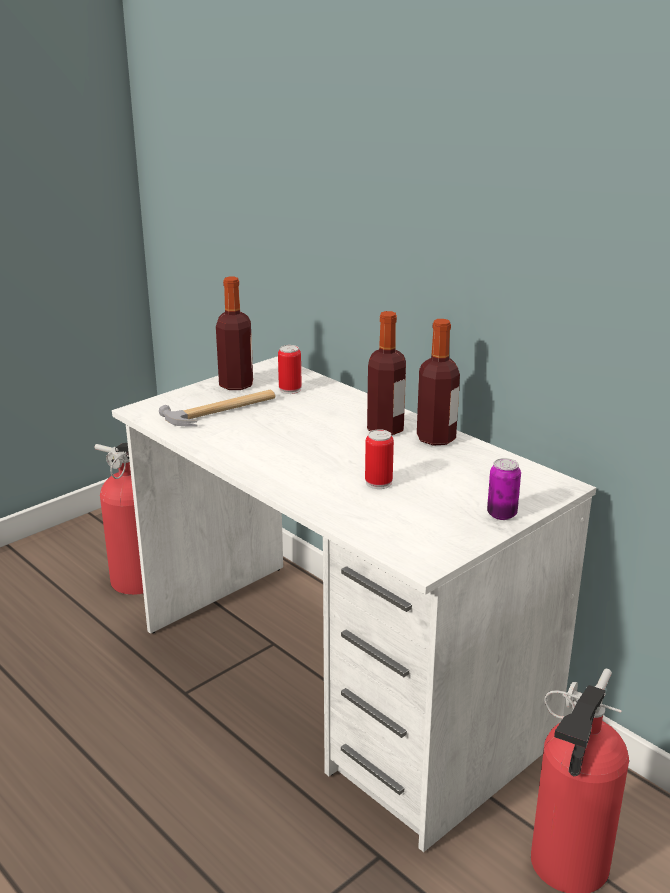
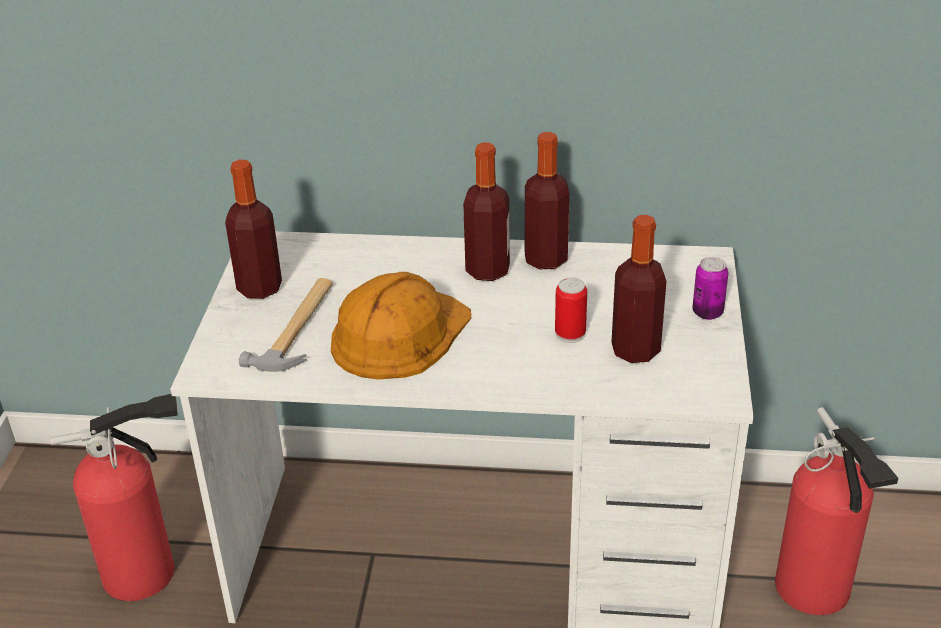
camera: 40 degrees left, 10 degrees up
(272, 437) = (399, 334): none -> orange hard hat
(290, 389) = (326, 267): can -> none
(407, 511) = (635, 350): none -> bottle

